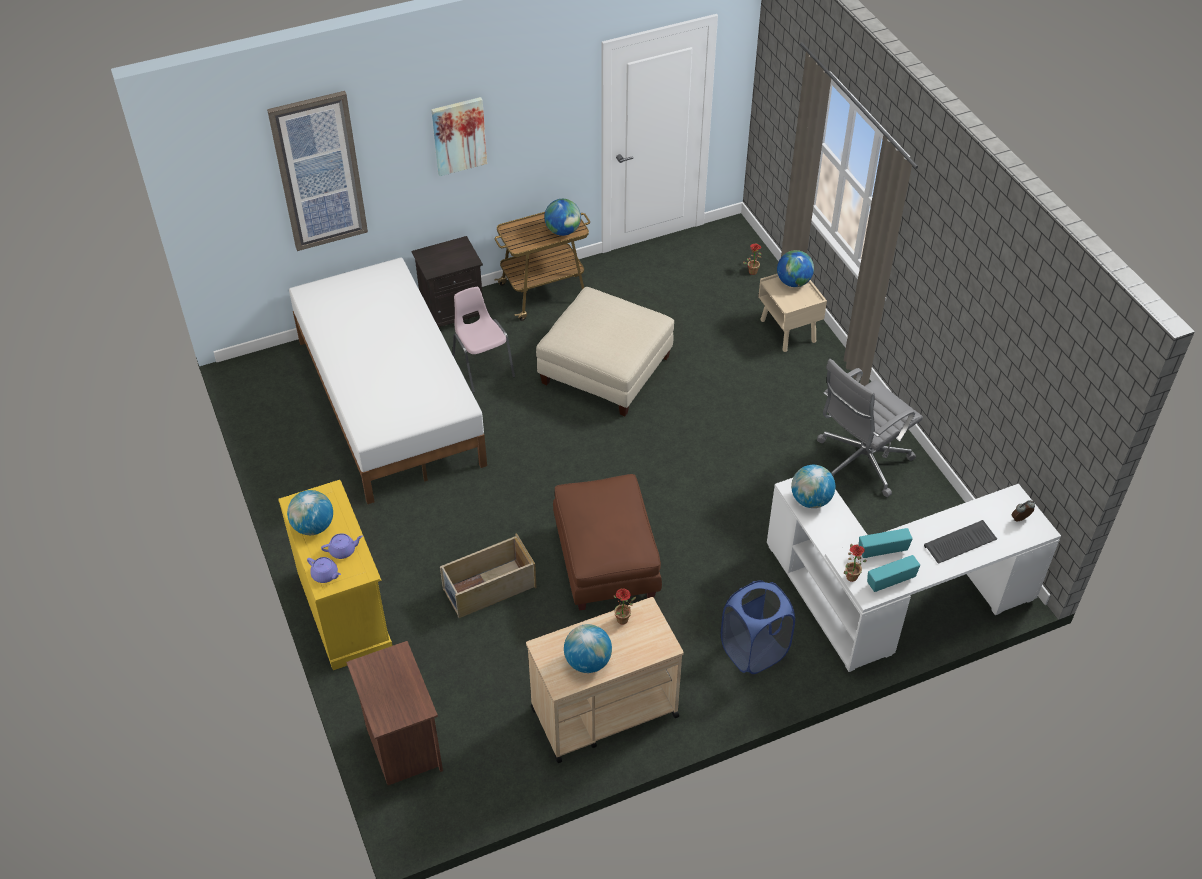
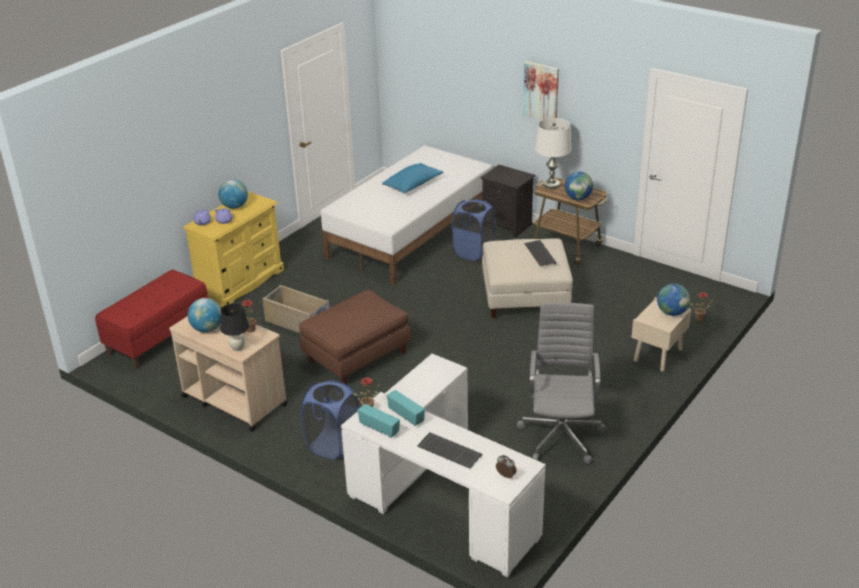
camera: 60 degrees right, 15 degrees down
(319, 172) = (454, 71): picture -> none
(384, 342) = (413, 185): none -> blue pillow
(402, 745) = (158, 338): brown nightstand -> red bench
(482, 367) = (474, 252): pink chair -> blue laundry basket
(514, 235) = (551, 185): none -> white table lamp
(612, 316) = (539, 254): none -> keyboard
(653, 646) = (237, 348): none -> black table lamp
(810, 500) = (430, 373): globe -> none
(860, 462) = (561, 435): grey office chair -> grey office chair turned 75 degrees clockwise

